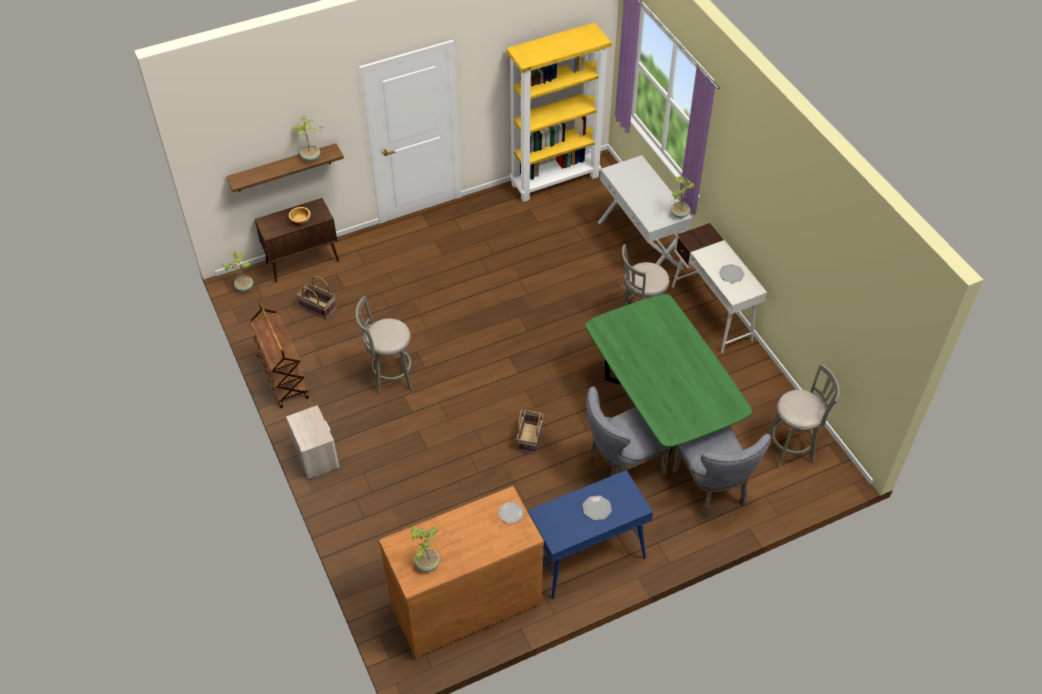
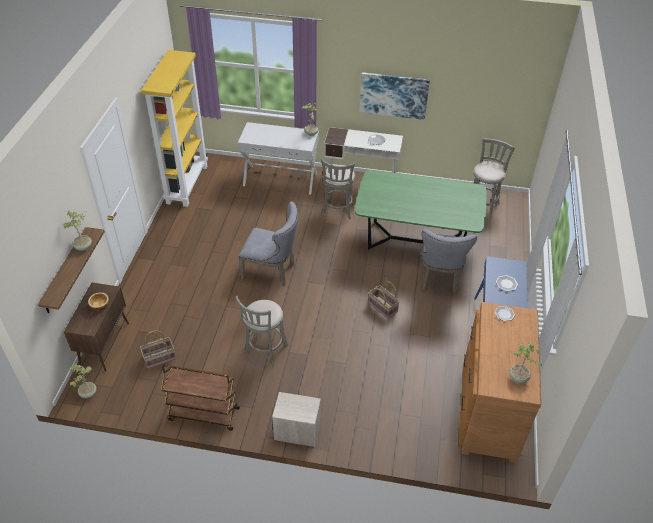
camera: 55 degrees left, 5 degrees down
(713, 490) = (487, 250): grey chair -> grey chair (272, 271)
(769, 234) = (393, 95): none -> picture

